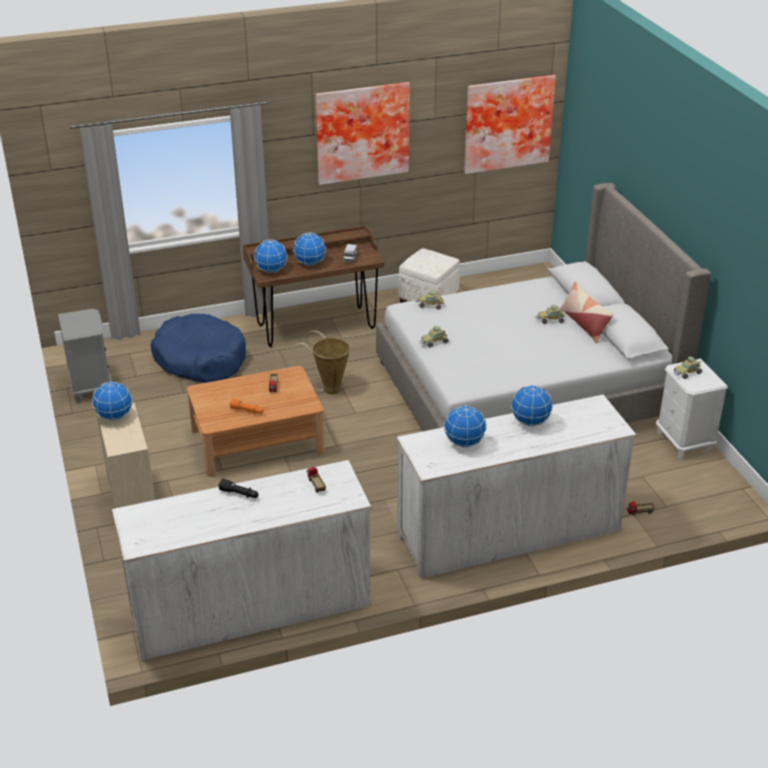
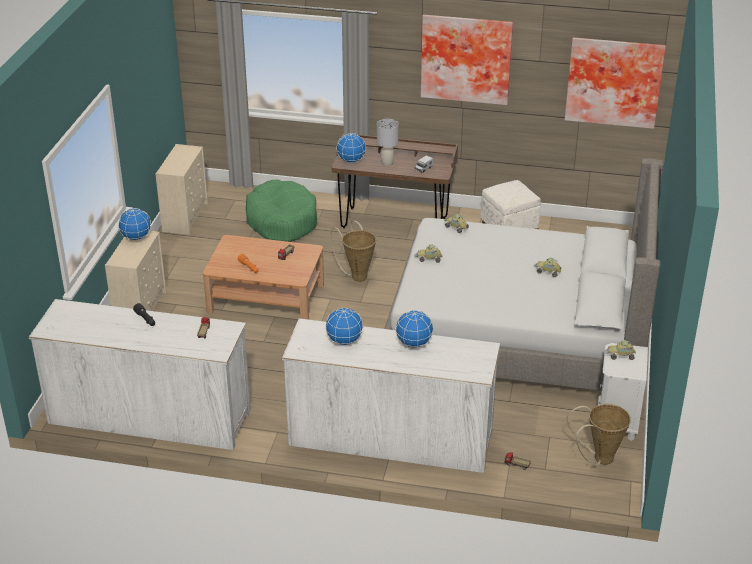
camera: 30 degrees right, 0 degrees up
(91, 387) = (185, 217): grey nightstand -> beige dresser
(200, 359) = (282, 221): blue dog bed -> green dog bed
(310, 263) = (387, 163): globe -> grey table lamp
(584, 324) = (574, 284): pillow -> none
(700, 479) = (599, 459): none -> basket

